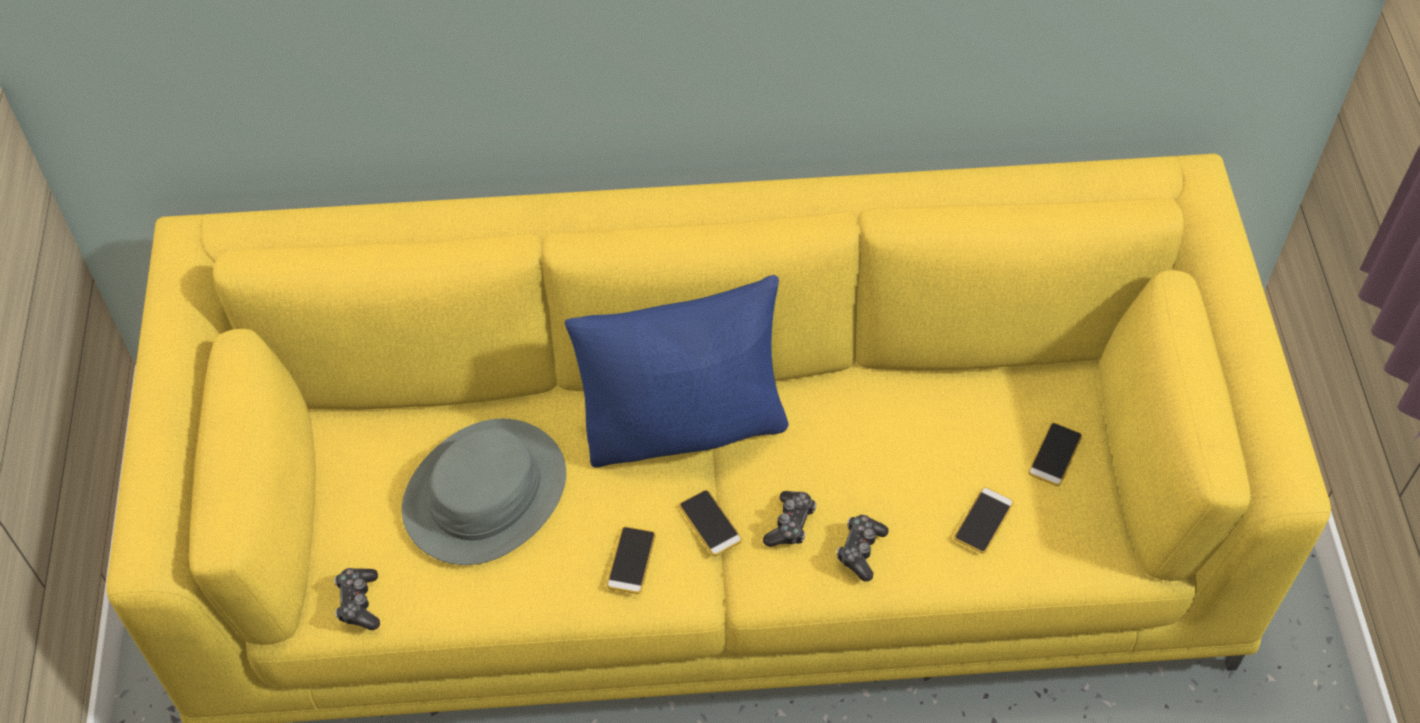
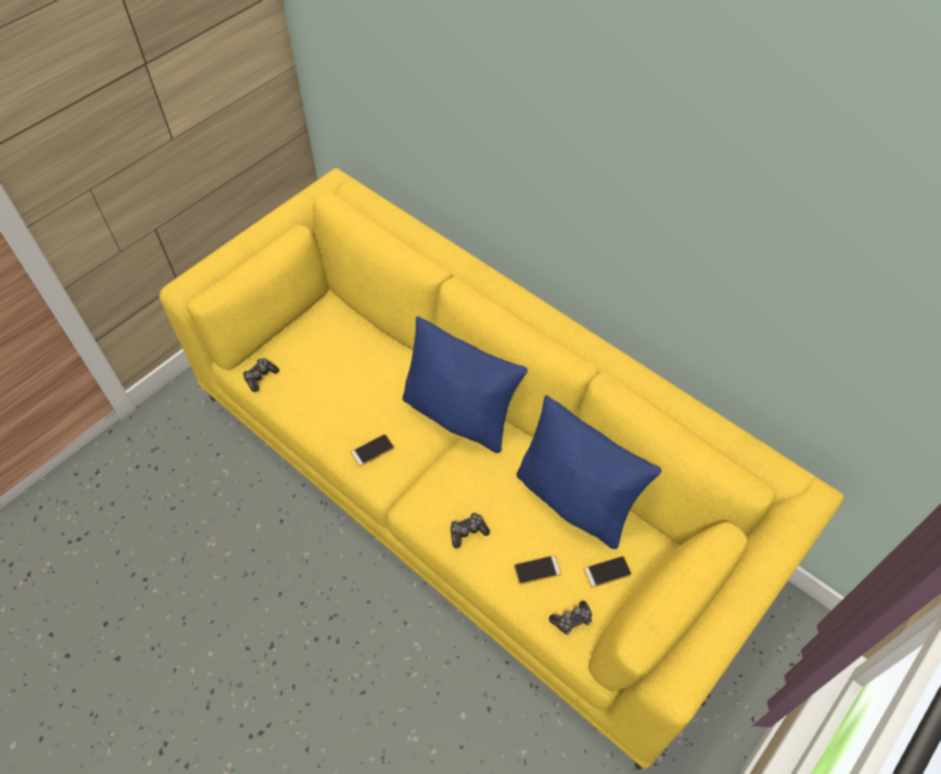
camera: 45 degrees right, 0 degrees up
(485, 493) = (351, 375): grey hat -> none
(710, 523) = (421, 464): phone -> none
(790, 524) = (452, 494): game controller -> game controller (572, 620)
(934, 406) = (576, 500): none -> blue pillow

